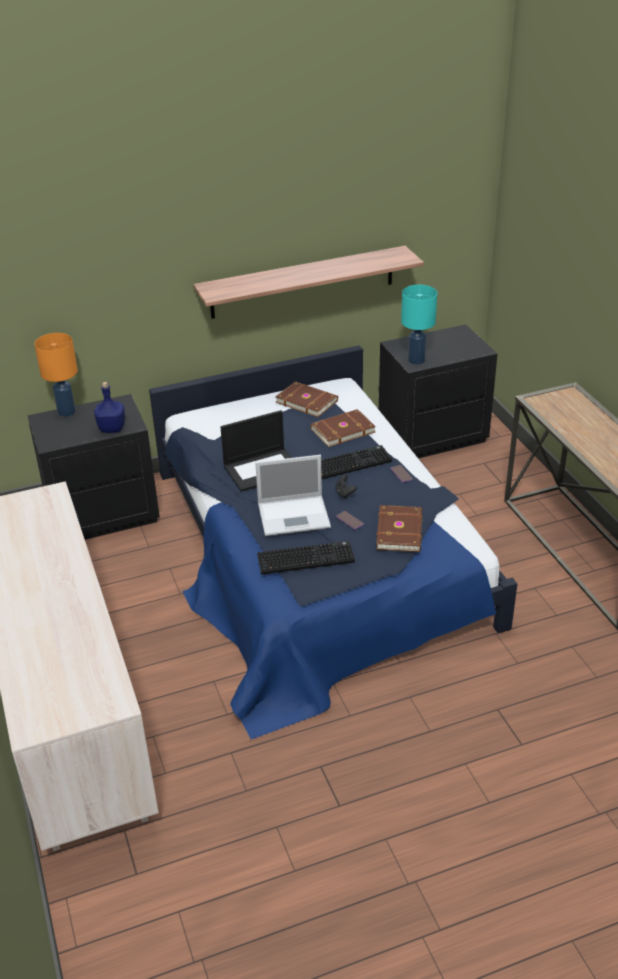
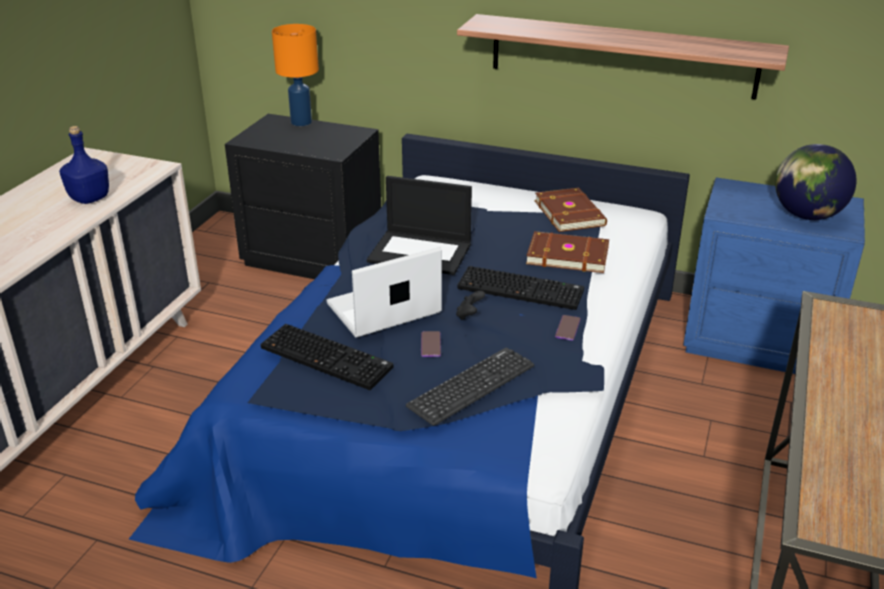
camera: 40 degrees right, 5 degrees down
(111, 428) = (313, 148): blue bottle -> blue bottle (89, 198)
(295, 515) = (381, 309): laptop -> laptop turned 120 degrees clockwise
(400, 531) = (471, 386): brown book -> keyboard
(416, 360) = (734, 210): turquoise table lamp -> none
(432, 435) = (757, 341): black nightstand -> blue nightstand
(453, 348) = (806, 215): none -> globe

